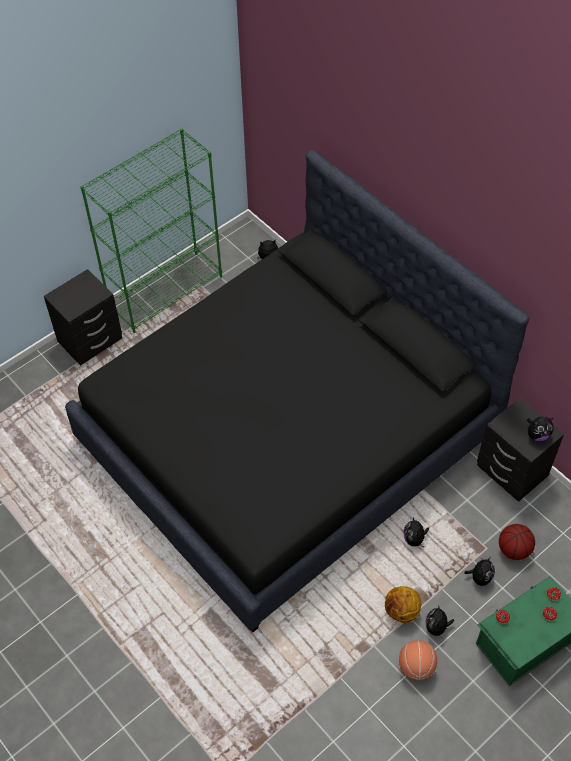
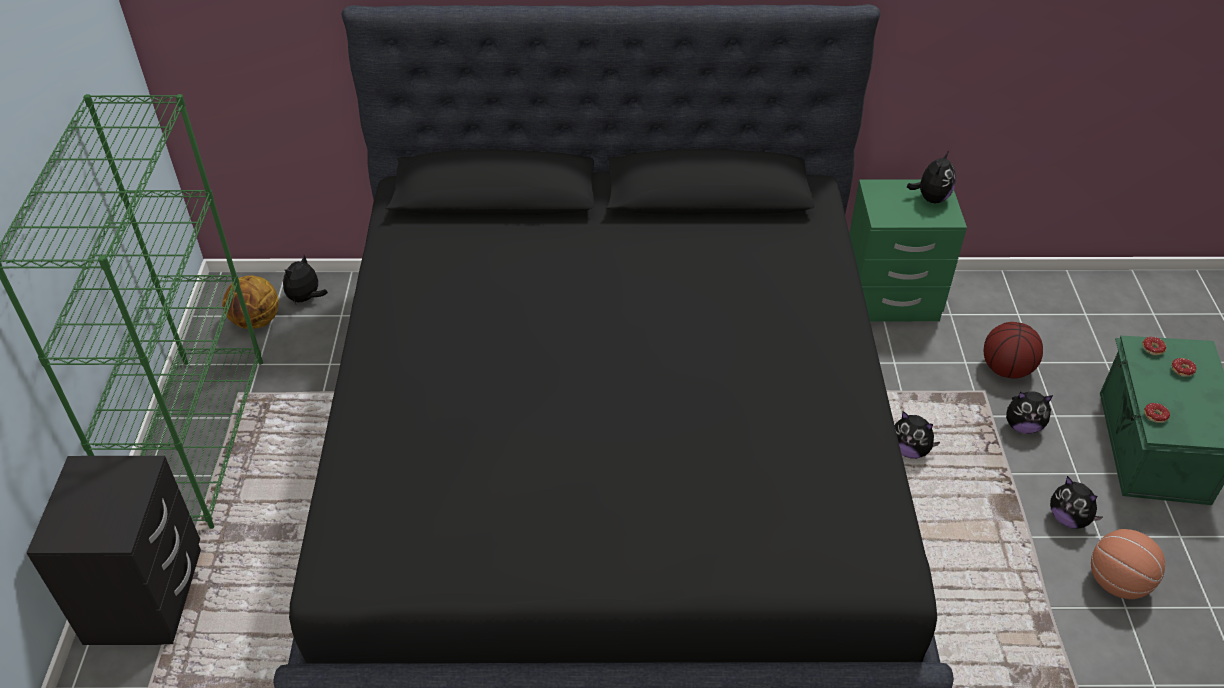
camera: 50 degrees left, 10 degrees down
(401, 611) = (1014, 539): basketball -> basketball (256, 321)
(480, 577) = (1022, 426): plush toy -> plush toy turned 120 degrees clockwise
(512, 471) = (889, 298): black nightstand -> green nightstand

